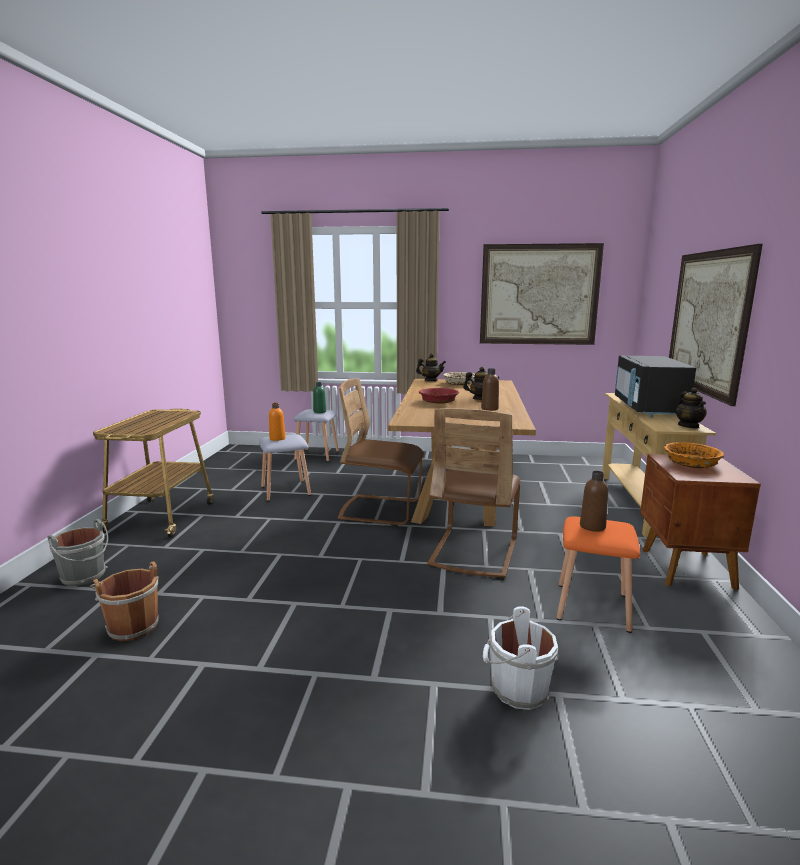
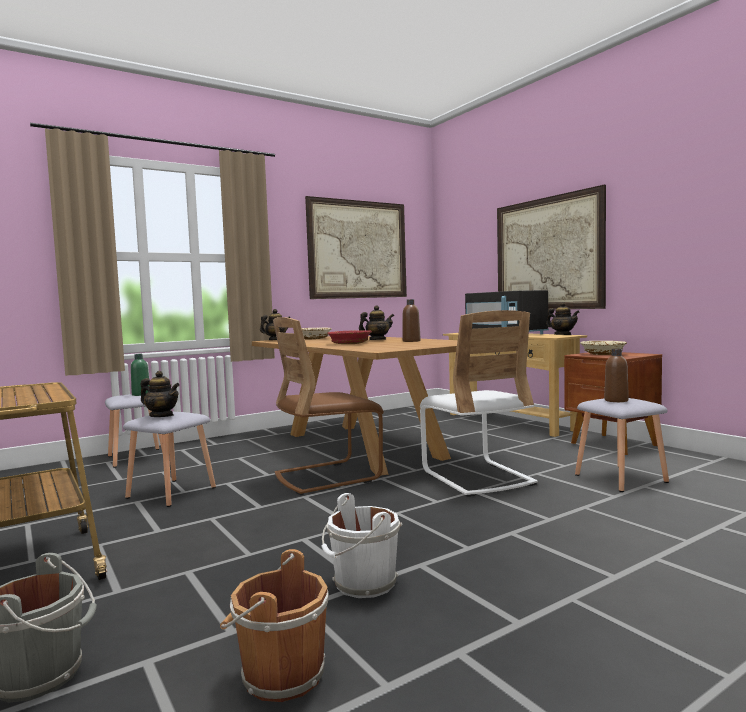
camera: 40 degrees left, 10 degrees down
(277, 438) = (161, 416): orange bottle -> teapot
(473, 552) = (477, 477): brown chair -> white chair
(517, 690) = (699, 535): white bucket -> white bucket (363, 584)
(593, 607) = (622, 478): orange stool -> grey stool
(691, 464) = (603, 354): orange bowl -> beige bowl

